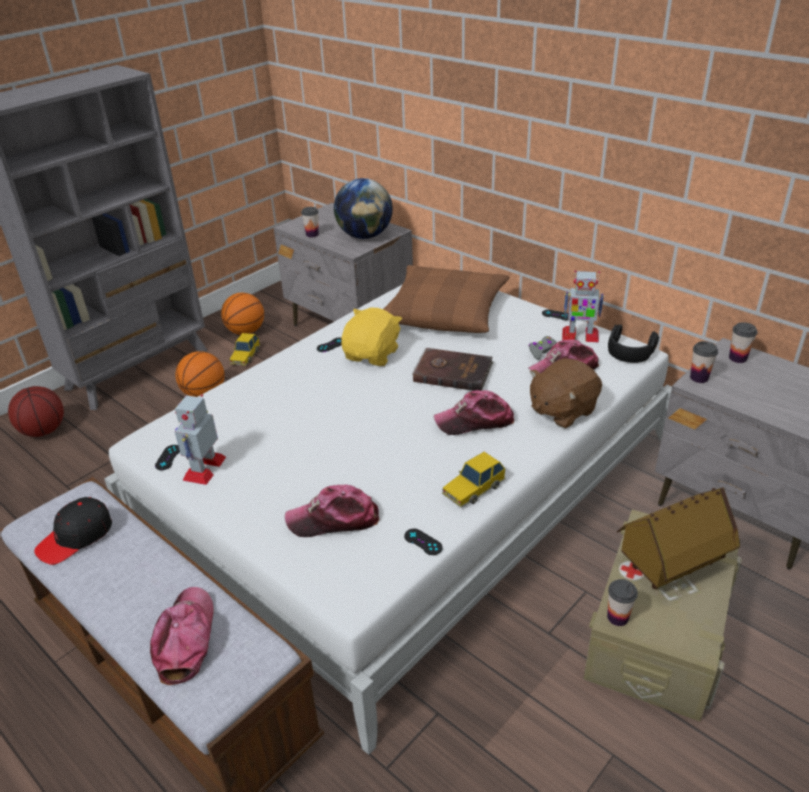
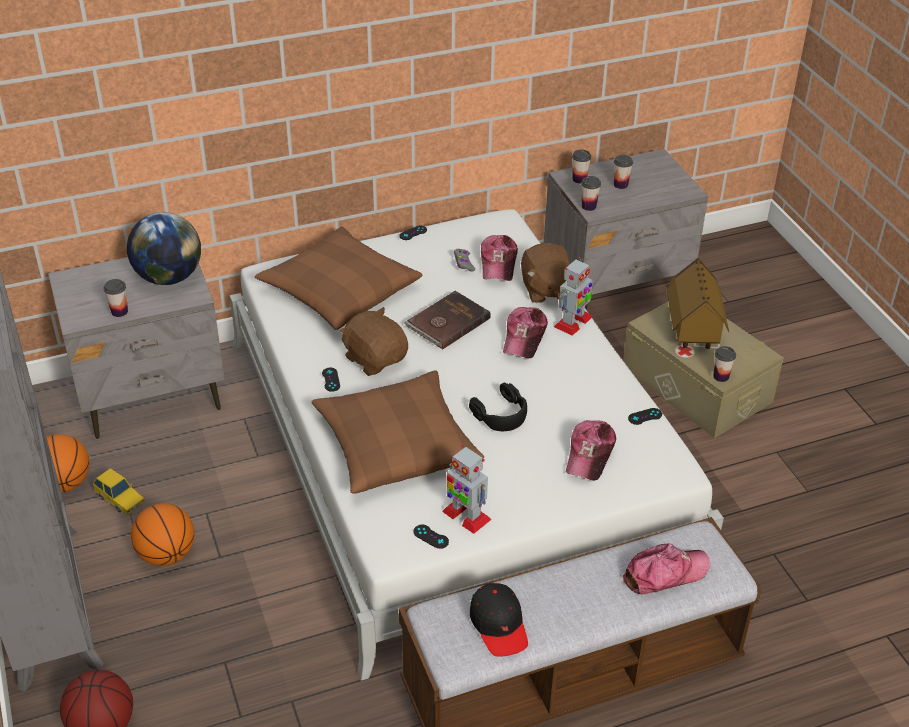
camera: 65 degrees left, 5 degrees up
(186, 639) = (665, 574): cap -> cap turned 135 degrees clockwise
(274, 401) = (396, 444): none -> brown pillow
(373, 355) = (375, 358): yellow plush toy -> brown plush toy
(473, 488) = (604, 370): toy car -> none
(579, 335) = (458, 235): toy robot -> toy robot (572, 322)
(630, 350) = (501, 221): black headphones -> black headphones (501, 414)
(768, 385) = (620, 185): none -> cup

